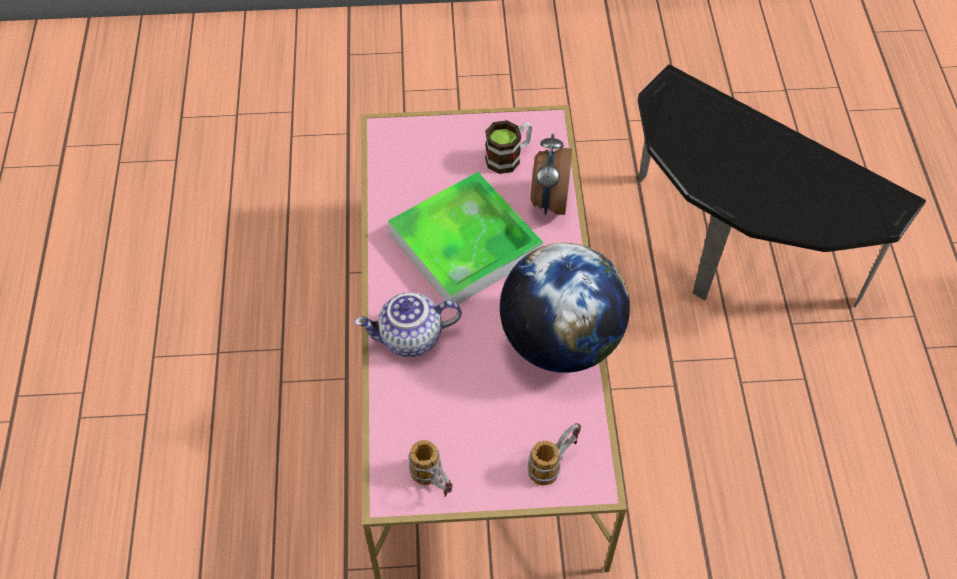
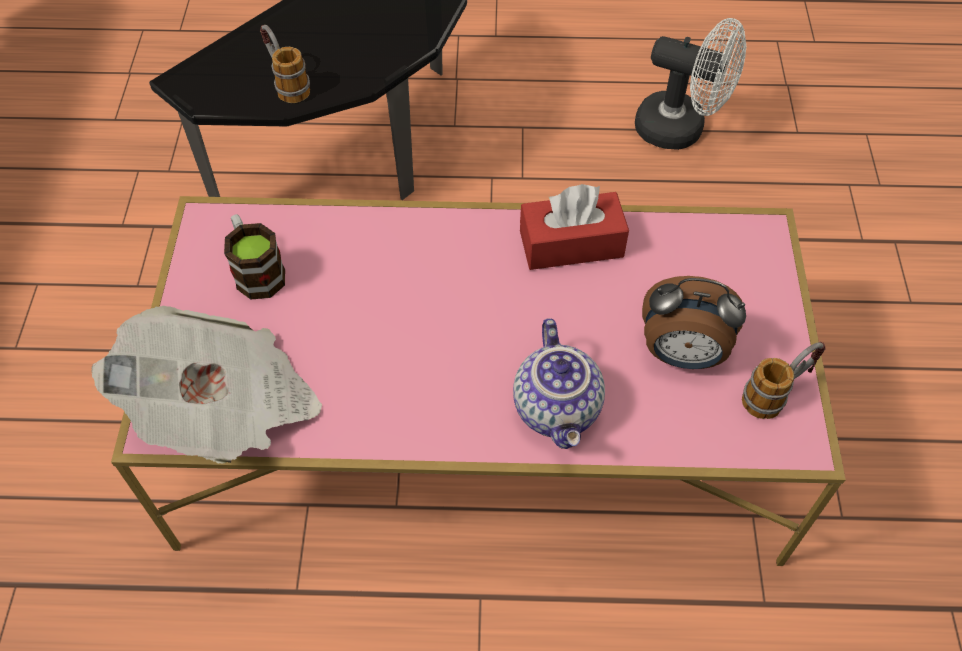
camera: 85 degrees left, 0 degrees up
(400, 159) = (225, 407): none -> newspaper
(465, 244) = (403, 334): tray -> none
(549, 201) = (346, 233): alarm clock -> alarm clock (682, 355)
(554, 462) = (740, 267): mug -> mug (286, 83)
(560, 341) = (571, 244): globe -> red tissue box
(842, 520) = (681, 129): none -> white fan

